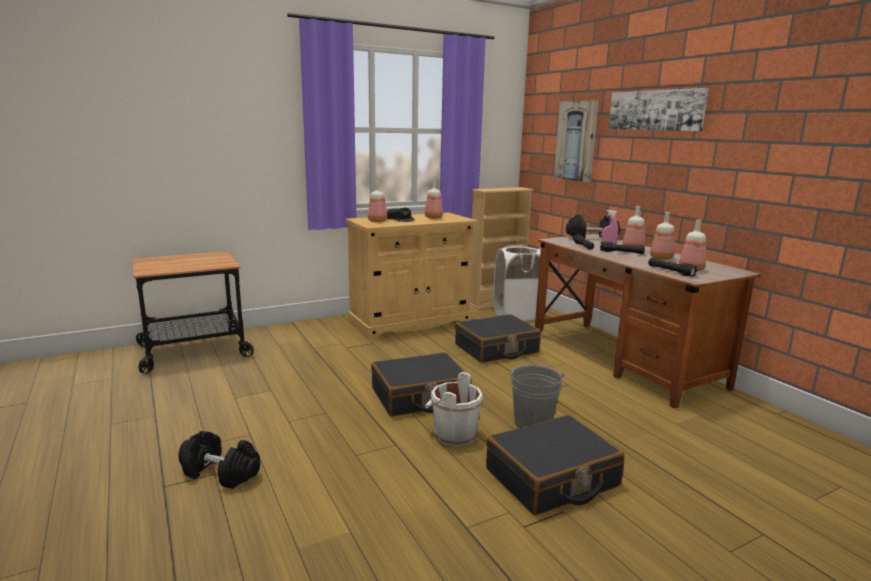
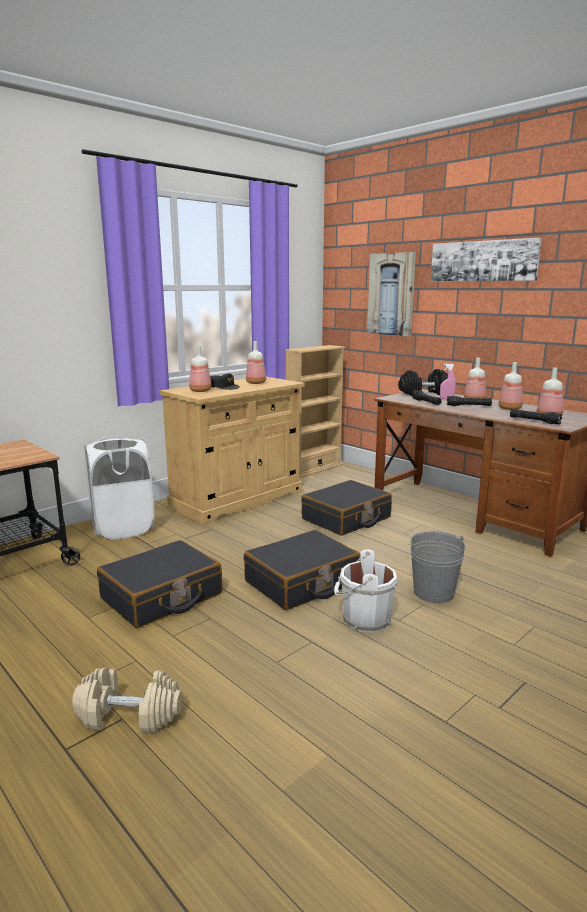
camera: 15 degrees left, 0 degrees up
(221, 473) = (130, 716): black dumbbell -> beige dumbbell
(517, 314) = (342, 479): white laundry basket -> white laundry basket (123, 528)
(552, 478) = (491, 649): black suitcase -> black suitcase (162, 597)

